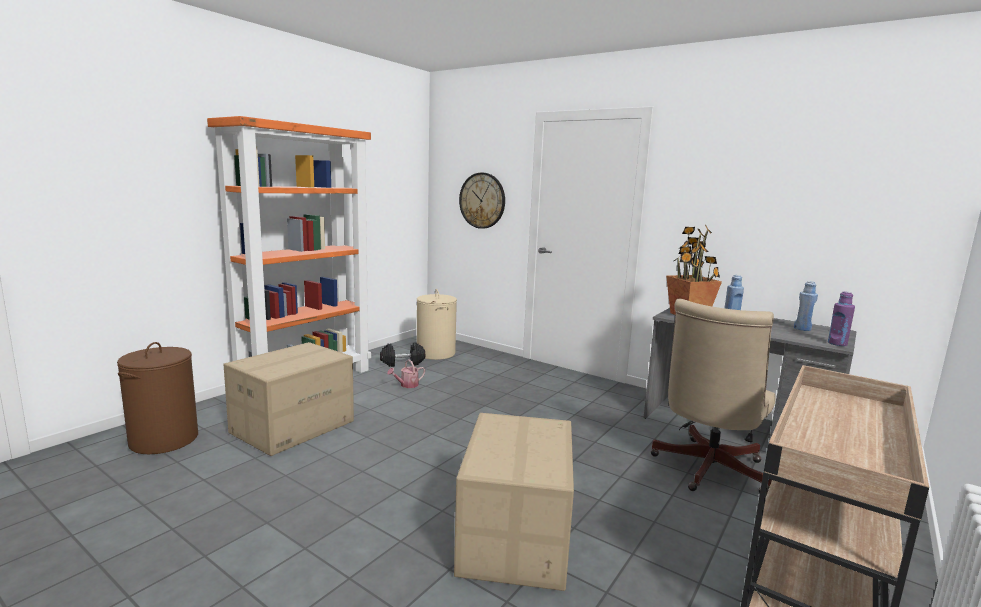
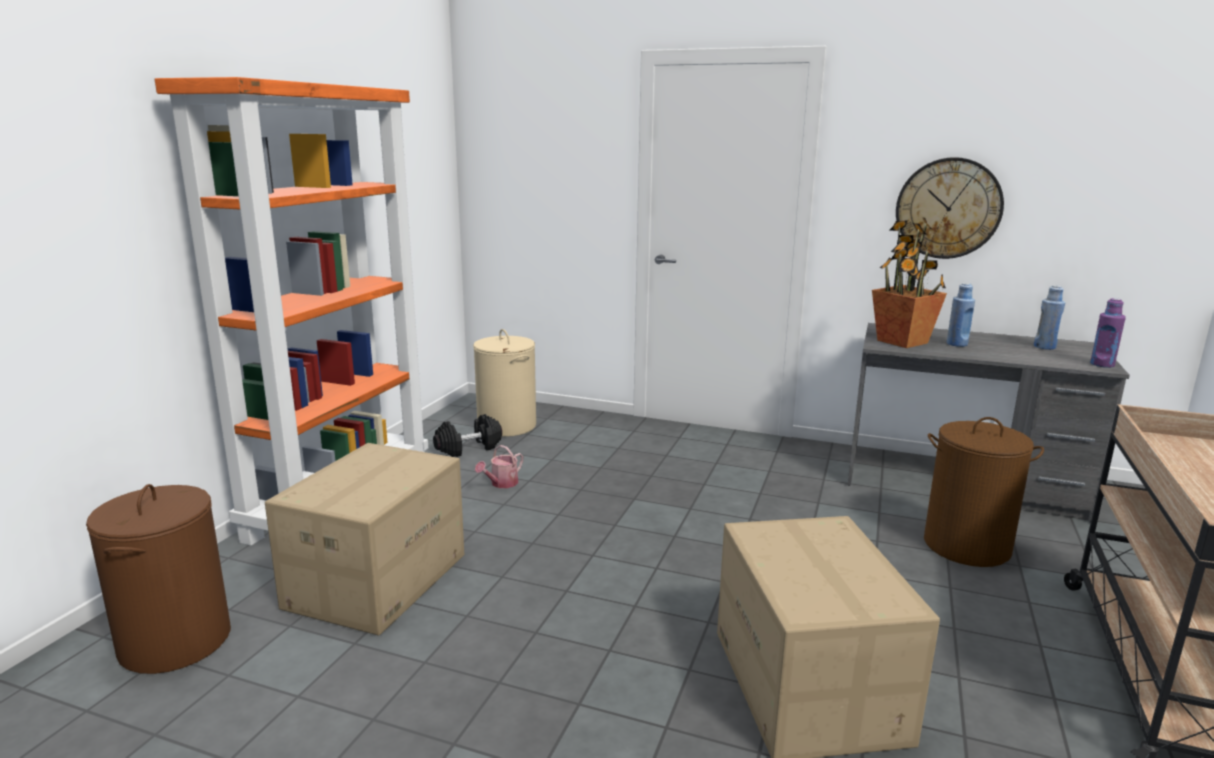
camera: 15 degrees left, 5 degrees up
(482, 200) = (555, 187): wall clock -> wall clock (948, 208)
(706, 470) = (965, 546): beige office chair -> brown laundry basket

